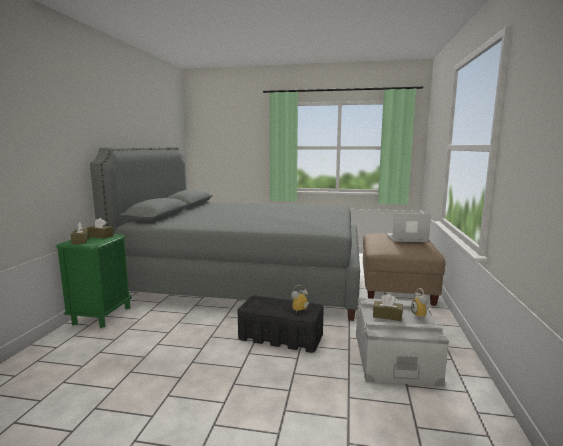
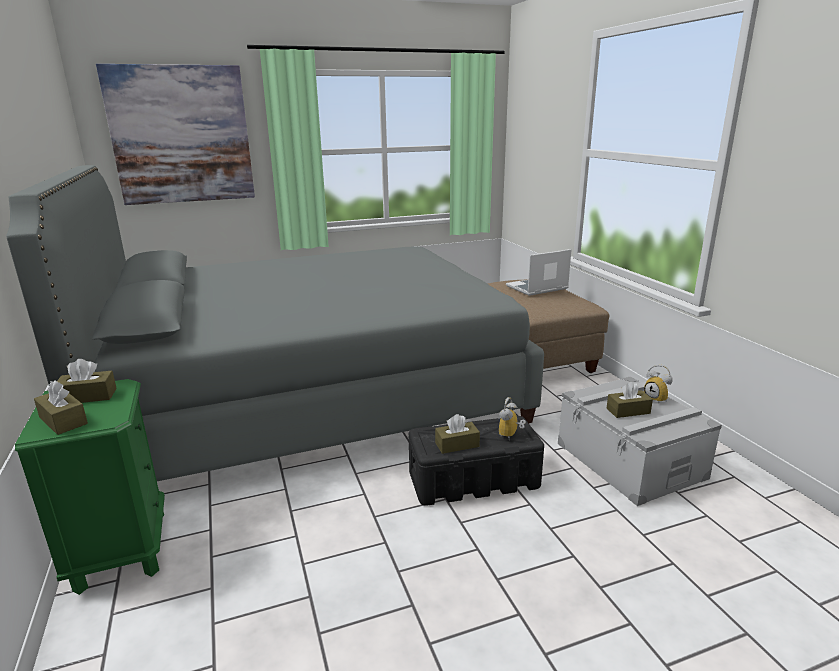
camera: 30 degrees left, 10 degrees up
(229, 136) = (181, 135): none -> picture
(265, 307) = (457, 444): none -> brown tissue box

